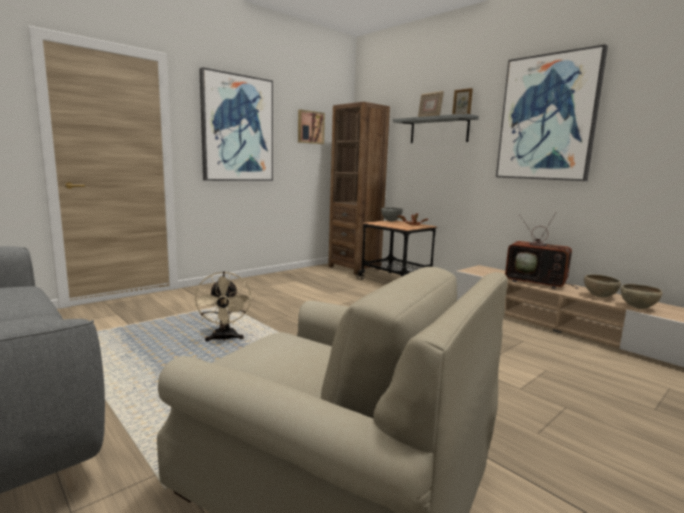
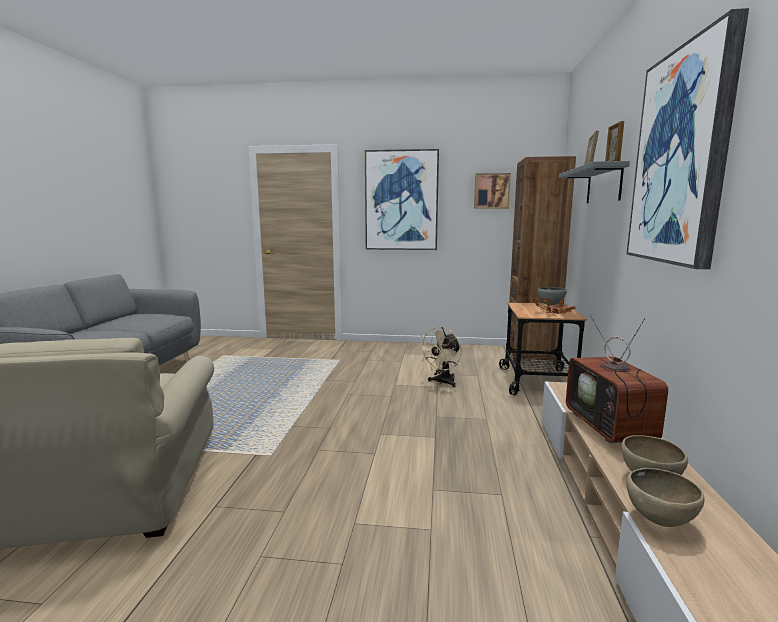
camera: 50 degrees right, 0 degrees up
(224, 339) = (279, 383): beige fan -> beige fan (442, 382)

